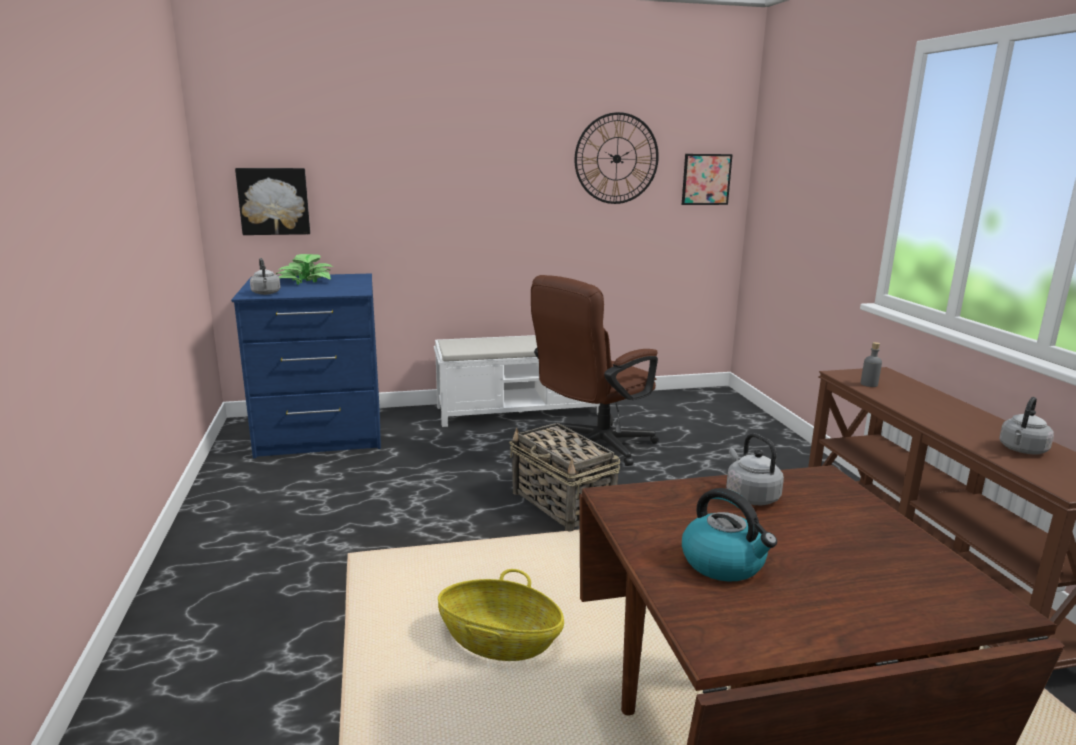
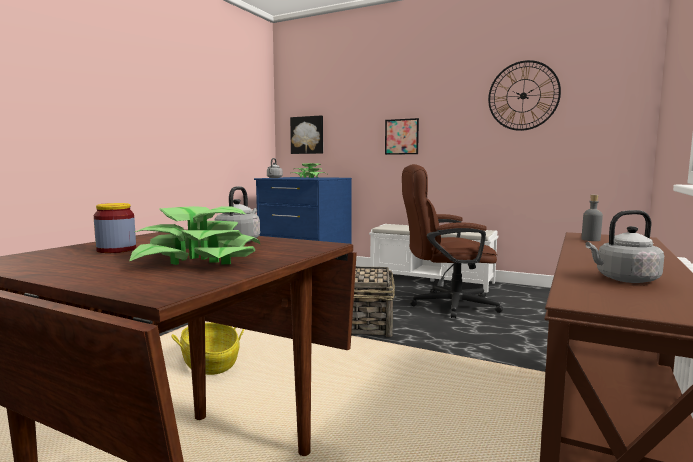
camera: 40 degrees right, 10 degrees down
(706, 179) = (609, 107): picture -> picture (401, 136)
(724, 563) = (116, 250): kettle -> jar
(848, 547) = (199, 259): none -> potted plant

